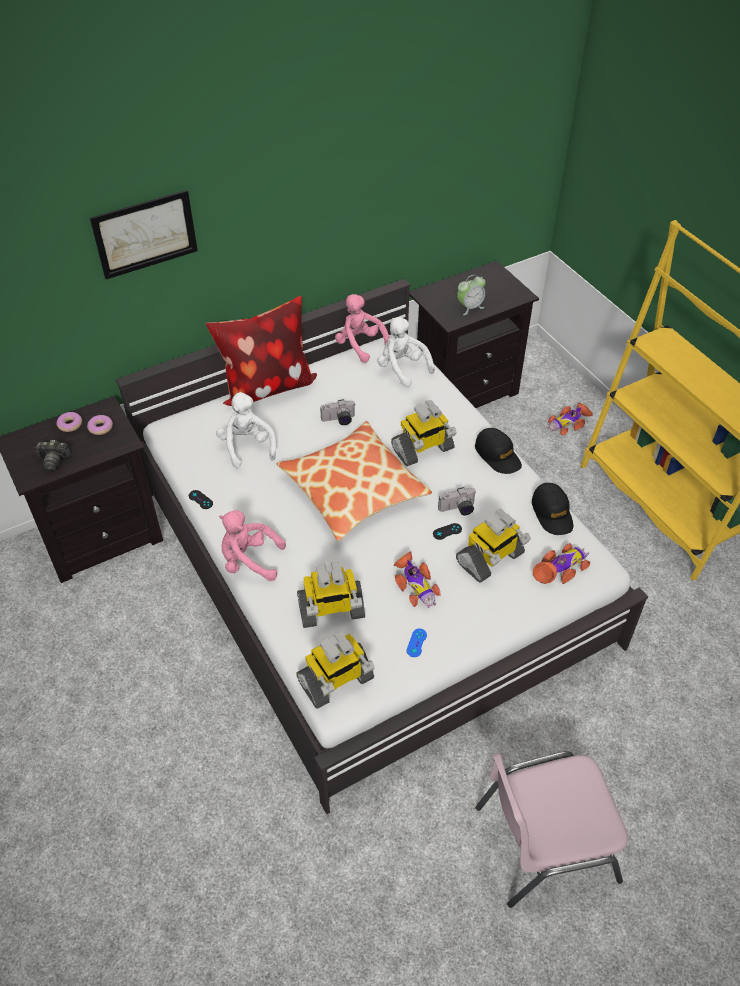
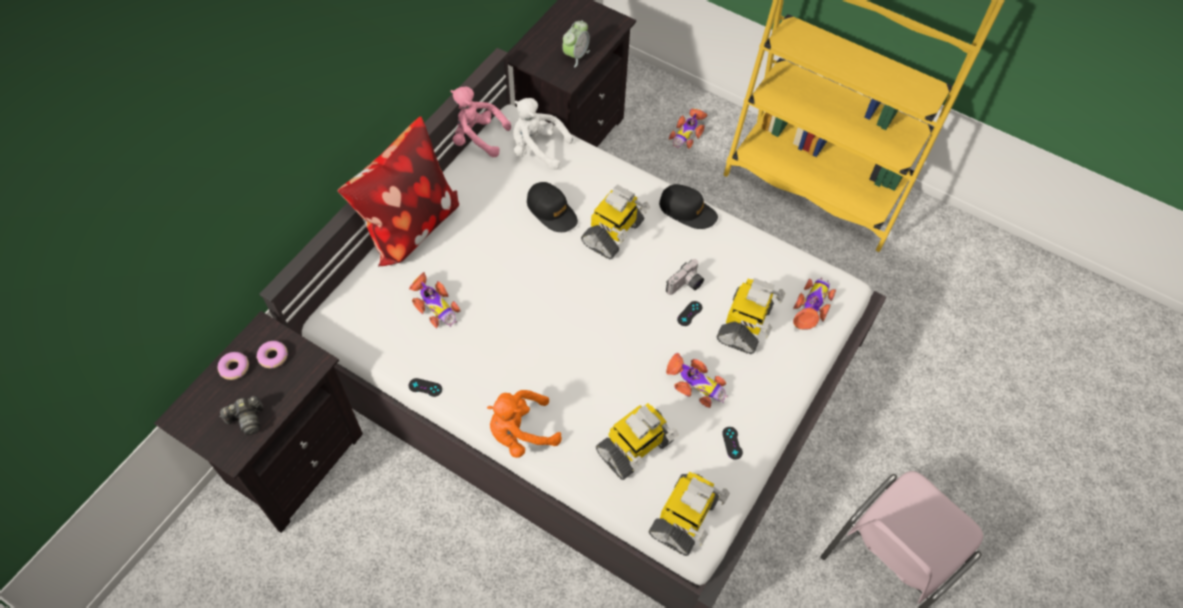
camera: 30 degrees left, 10 degrees up
(145, 234) = (257, 125): picture -> none
(247, 446) = (434, 305): white plush toy -> toy car
(249, 561) = (521, 433): pink plush toy -> orange plush toy
(339, 420) = (510, 235): camera -> none
(353, 489) = (573, 307): pillow -> none
(416, 643) = (732, 443): blue game controller -> black game controller
(552, 513) = (772, 252): black cap -> black cap (552, 211)

